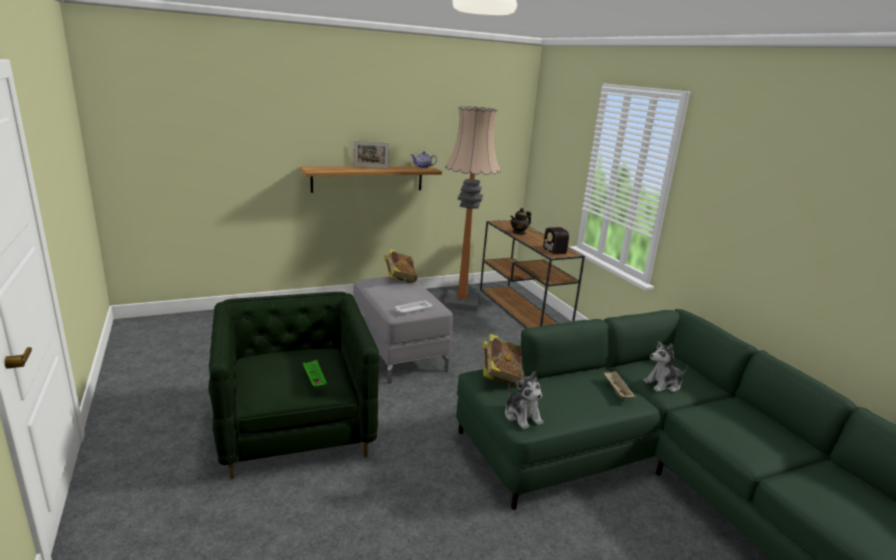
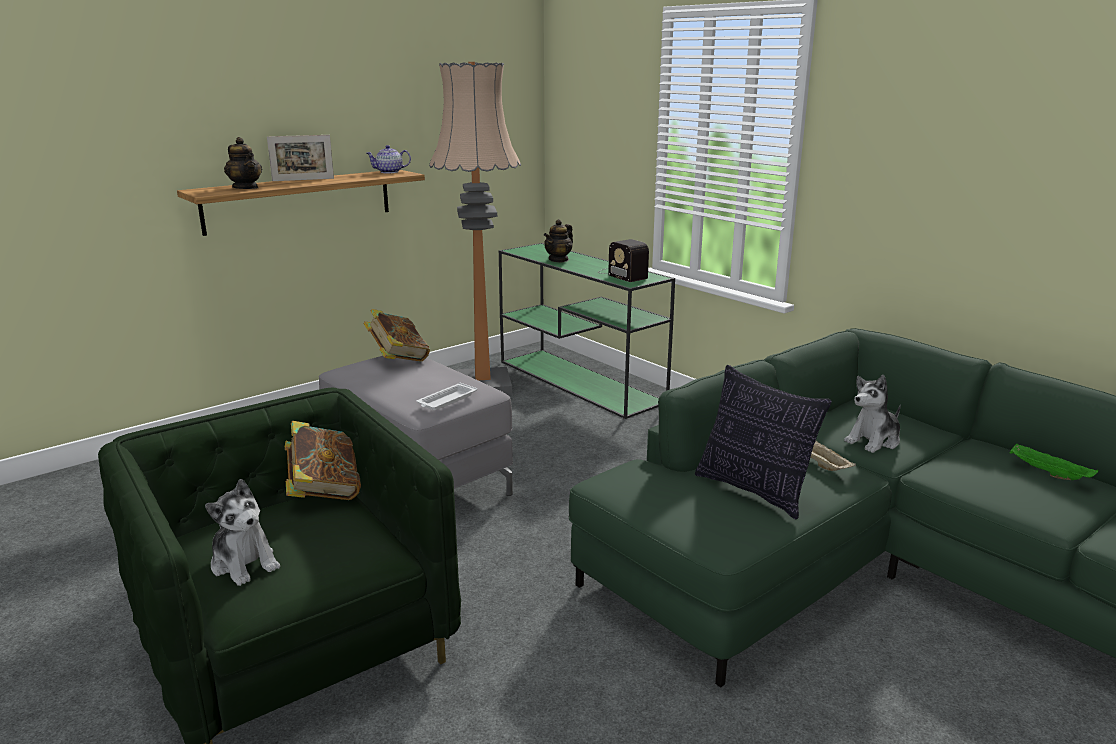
camera: 15 degrees left, 0 degrees up
(314, 380) = (334, 549): green tray -> green tray (1047, 473)
(336, 169) = (246, 188): none -> teapot
(500, 377) = (641, 478): book -> book (324, 491)
(522, 416) = (709, 531): plush toy -> plush toy (244, 563)
(523, 310) = (581, 382): brown console table -> green console table
(564, 399) = (754, 491): none -> pillow

